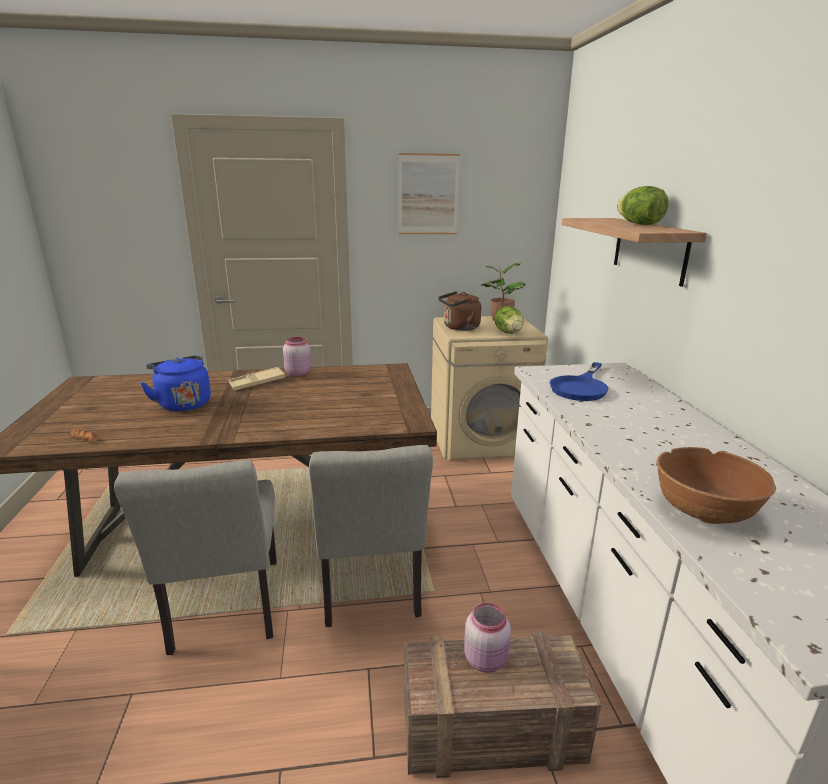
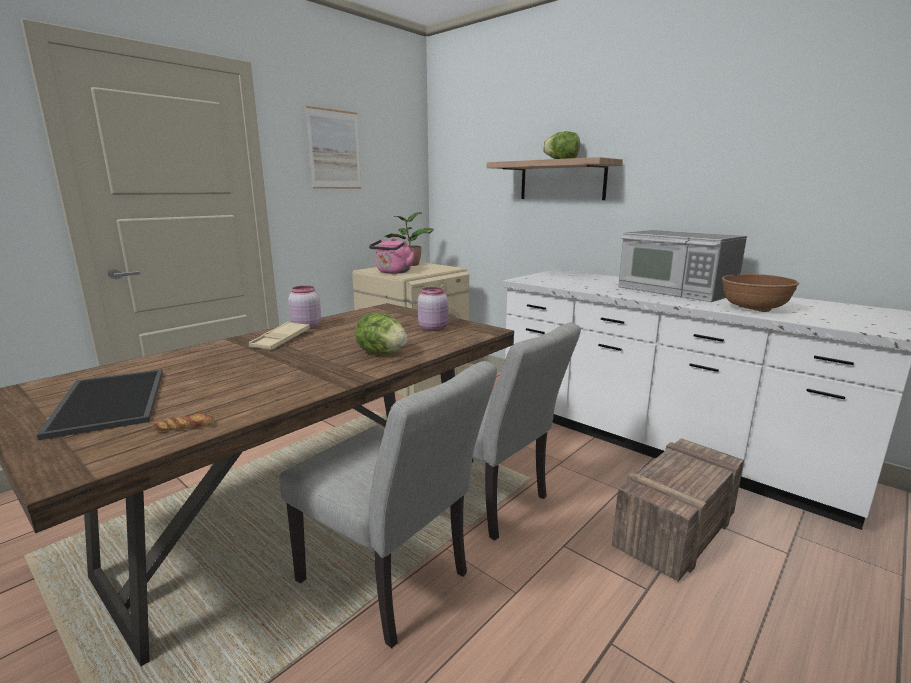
camera: 40 degrees left, 5 degrees down
(96, 404) = (107, 401): none -> tray
(183, 404) = (237, 371): blue kettle -> none
(459, 328) = (393, 272): brown kettle -> pink kettle
(486, 659) = (670, 470): pink jar -> pink jar (433, 328)
(508, 333) = (437, 270): lettuce -> lettuce (382, 353)
(581, 387) = (568, 281): blue frying pan -> none
(680, 442) = (674, 290): none -> microwave

